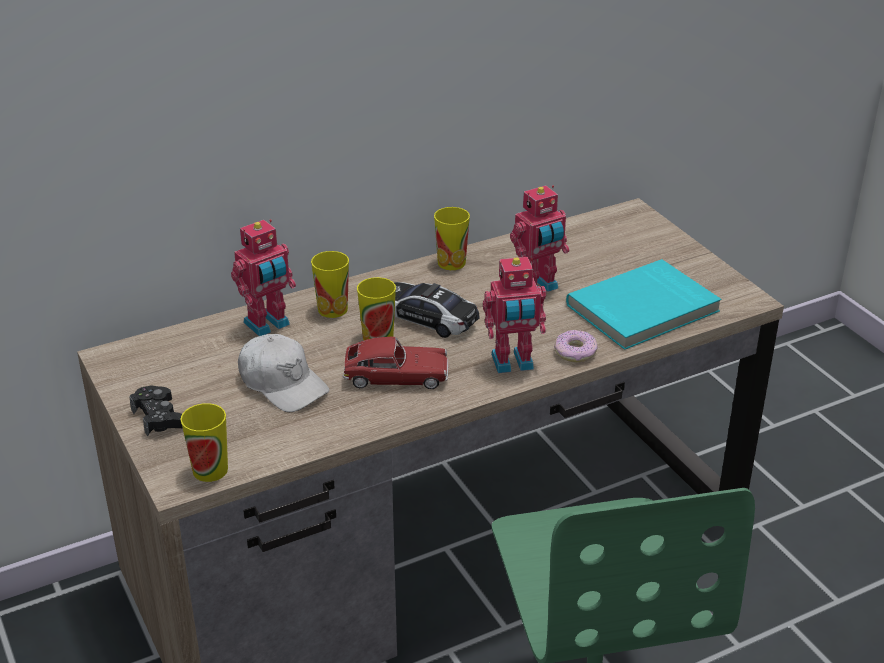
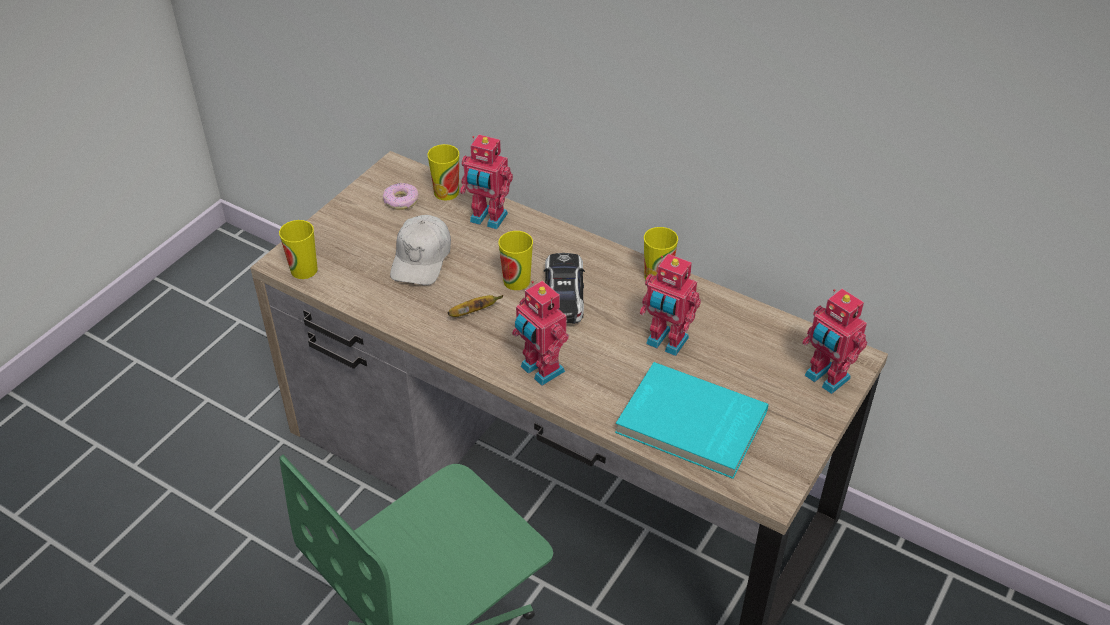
camera: 60 degrees right, 10 degrees up
(160, 417) = (344, 221): black game controller -> none
(332, 309) = (534, 242): cup -> cup (446, 192)
(396, 376) = (473, 312): toy car -> banana
(575, 352) = (586, 402): donut -> donut (401, 201)
(643, 232) = (825, 378): none -> toy robot

